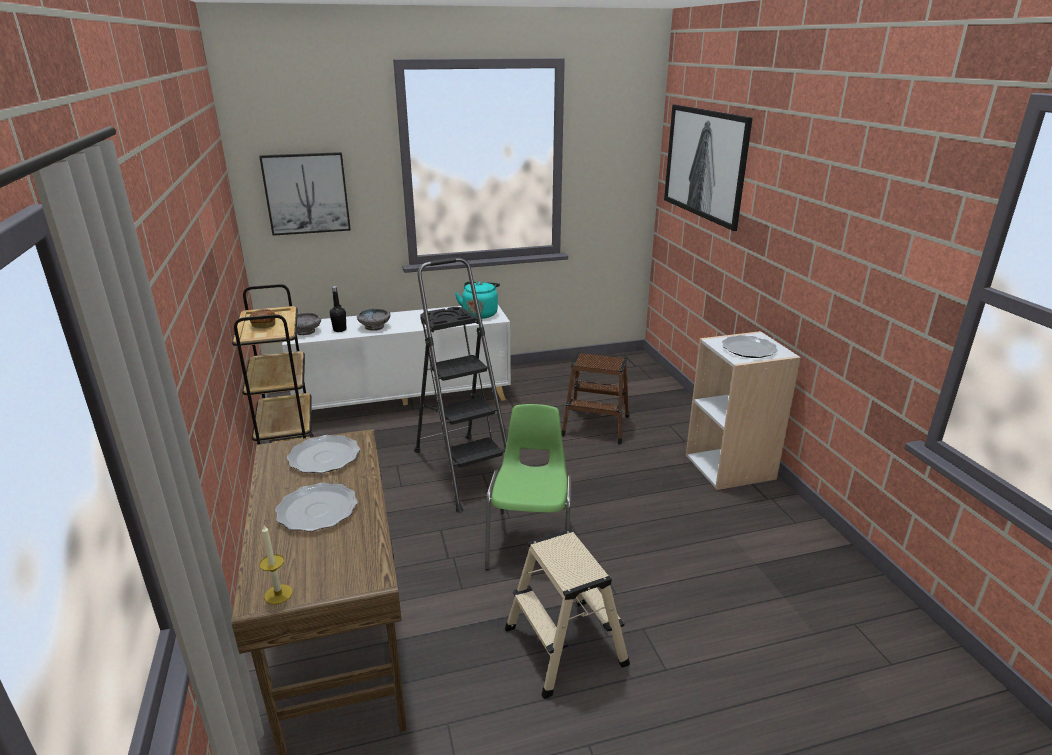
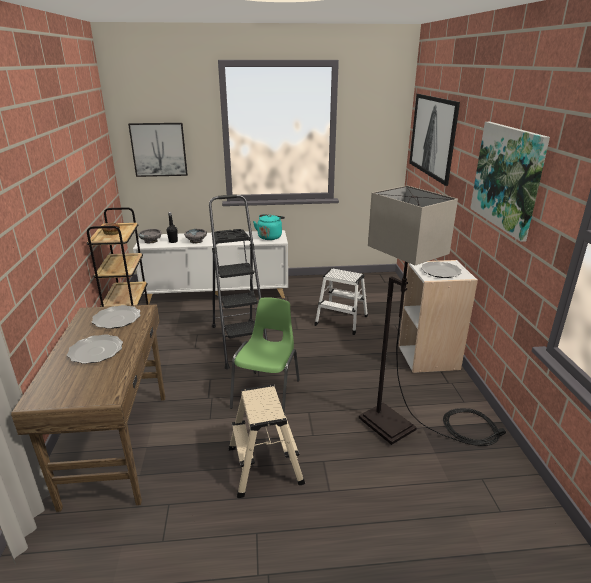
camera: 10 degrees right, 0 degrees up
(278, 594) = (46, 400): candle -> none
(596, 425) = (341, 320): brown step ladder -> white step ladder
(768, 562) = (432, 427): none -> floor lamp
(844, 220) = (507, 177): none -> picture

